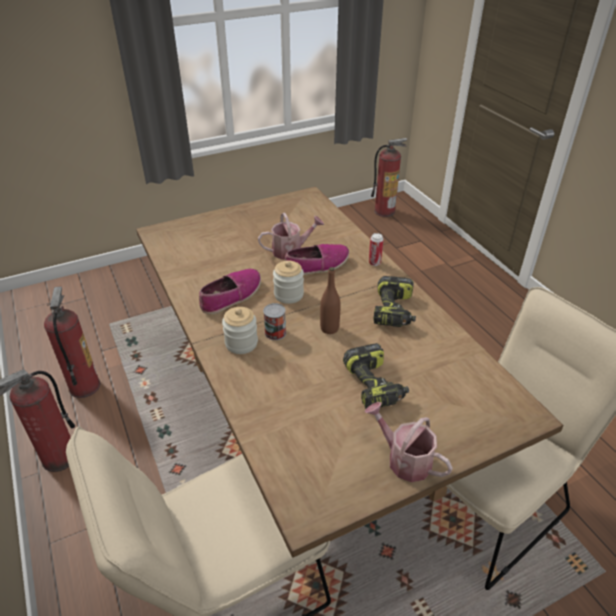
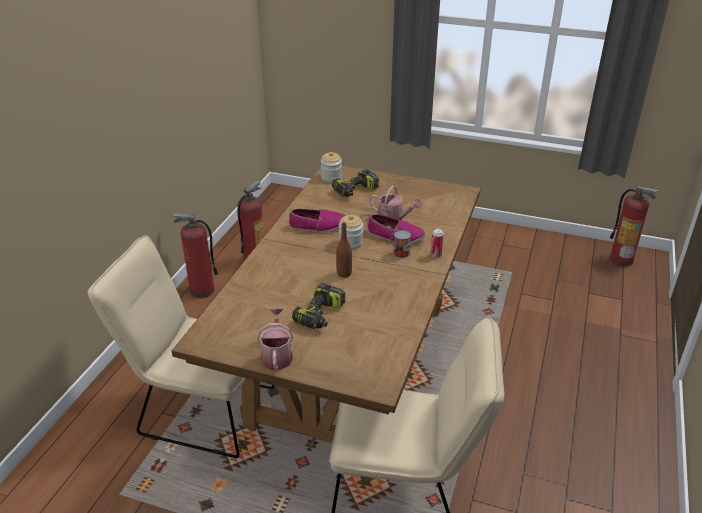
camera: 45 degrees right, 5 degrees down
(241, 343) = (285, 252): jar -> jar (331, 177)
(275, 333) = (311, 258): can -> can (401, 253)
(394, 311) = (399, 287): power drill -> power drill (355, 191)

